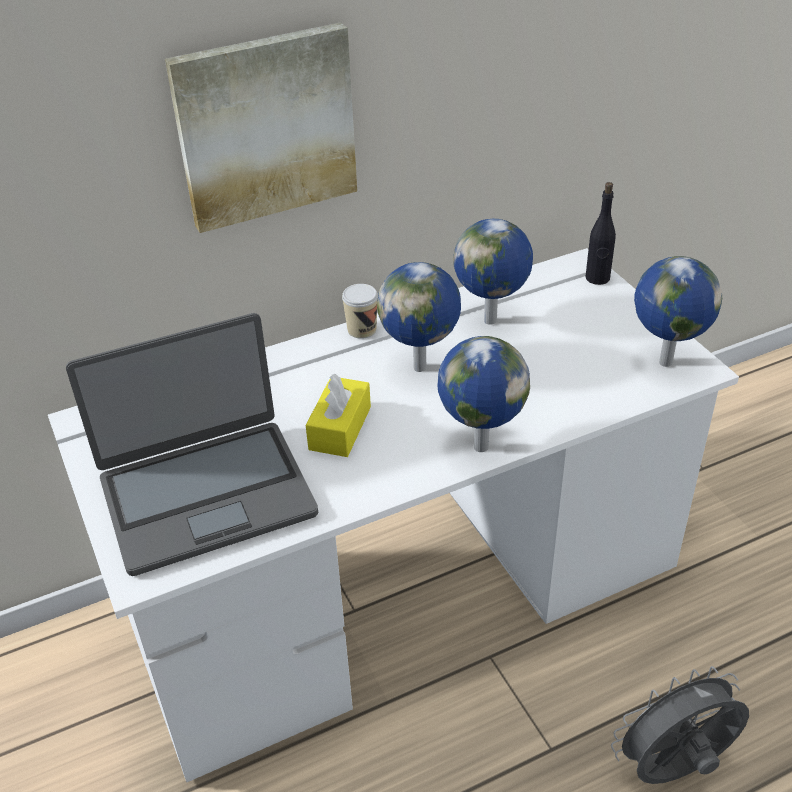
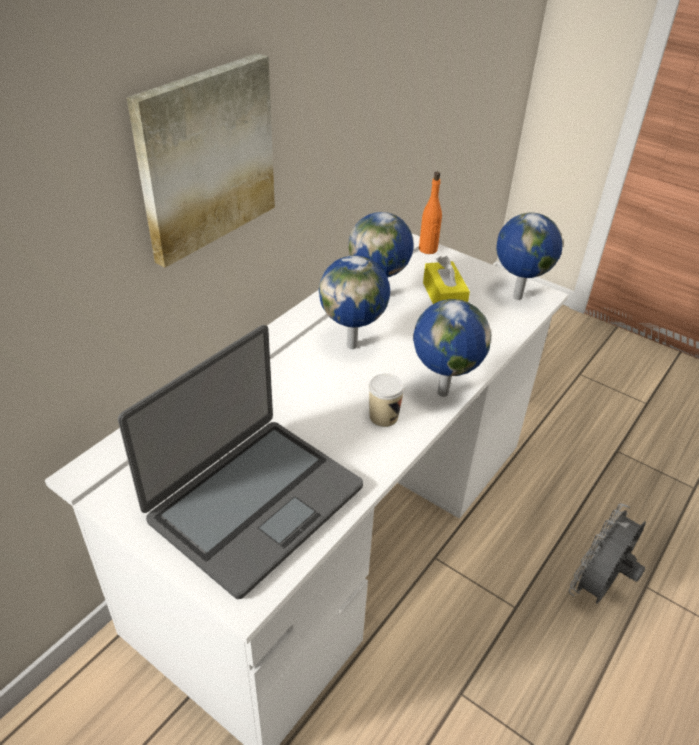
camera: 30 degrees left, 0 degrees up
(340, 428) = (326, 410): yellow tissue box -> yellow tissue box (444, 297)
(362, 329) = (284, 328): cup -> cup (383, 417)
(597, 278) = (428, 249): black bottle -> orange bottle

